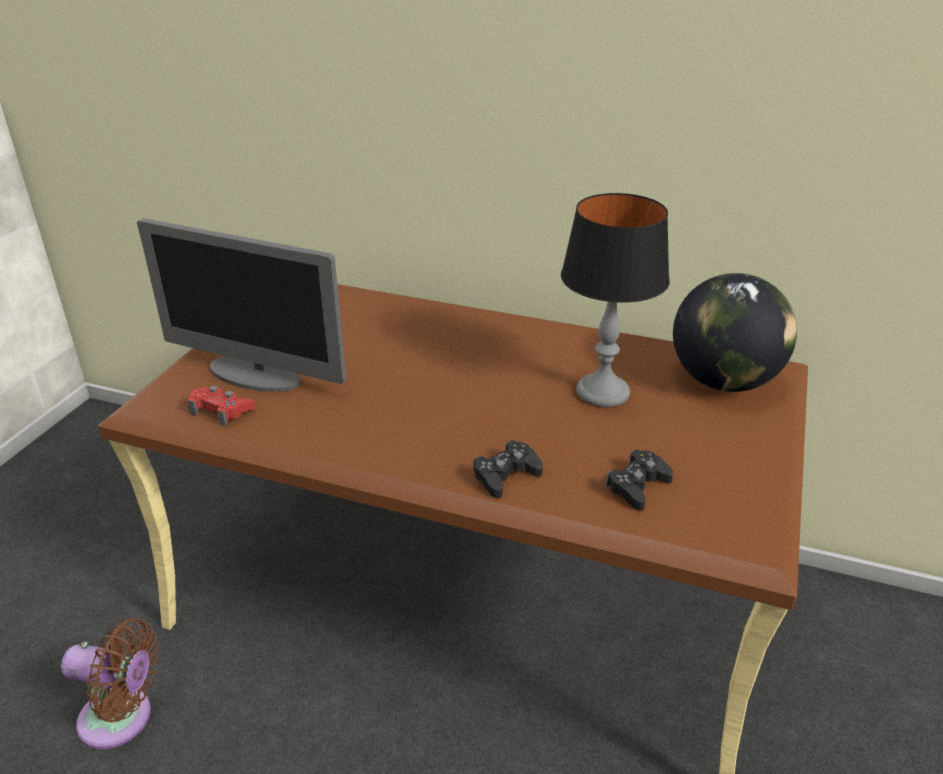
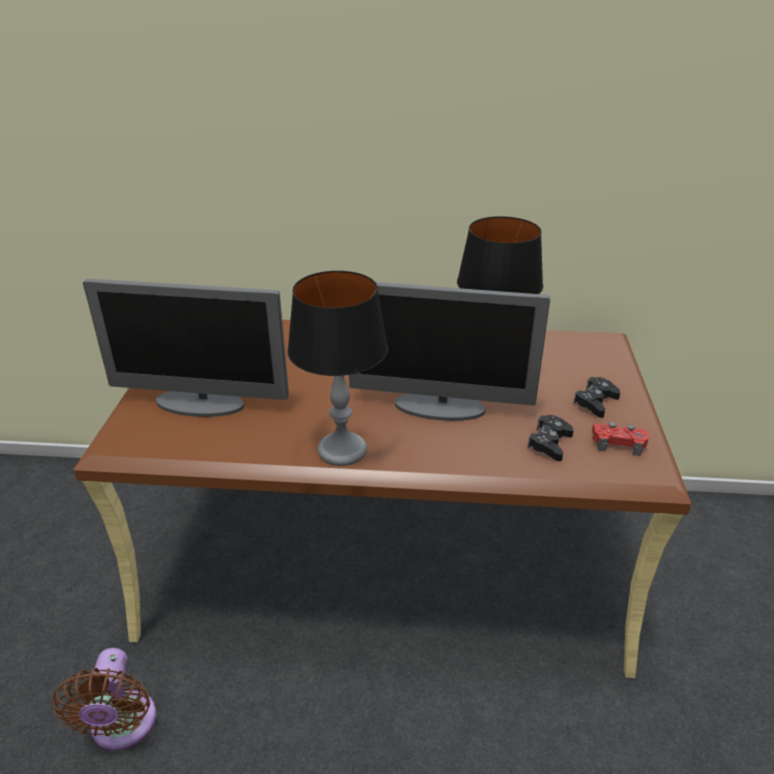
camera: 15 degrees left, 0 degrees up
(122, 719) = (122, 728): brown fan -> brown fan turned 90 degrees clockwise
(222, 410) = (186, 438): red game controller -> red game controller (618, 443)
(383, 452) = (341, 450): none -> table lamp
(506, 475) = (448, 452): black game controller -> black game controller (595, 402)
(522, 421) = (440, 407): none -> monitor
(724, 382) = (575, 355): globe -> none

